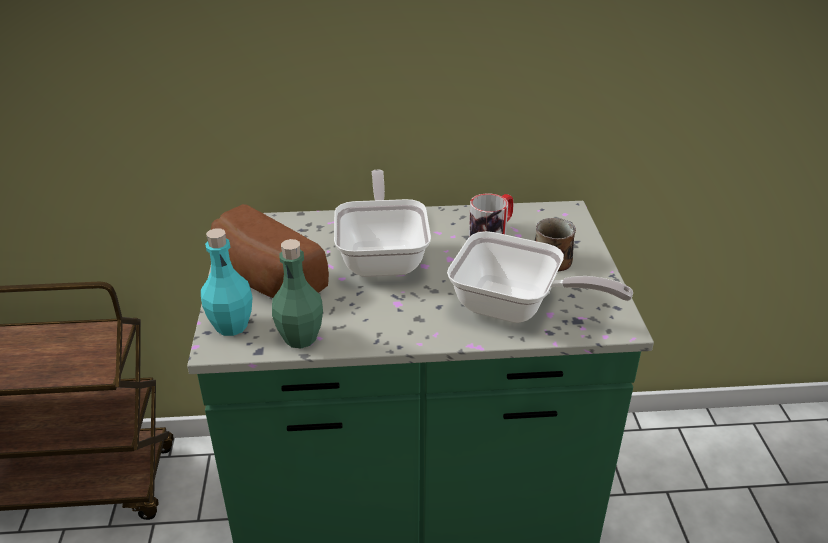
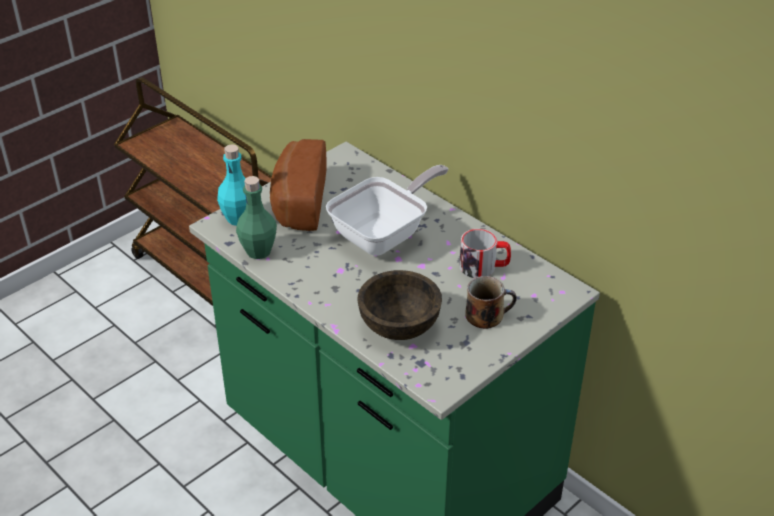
camera: 50 degrees right, 5 degrees up
(515, 308) = (399, 326): frying pan -> brown bowl

